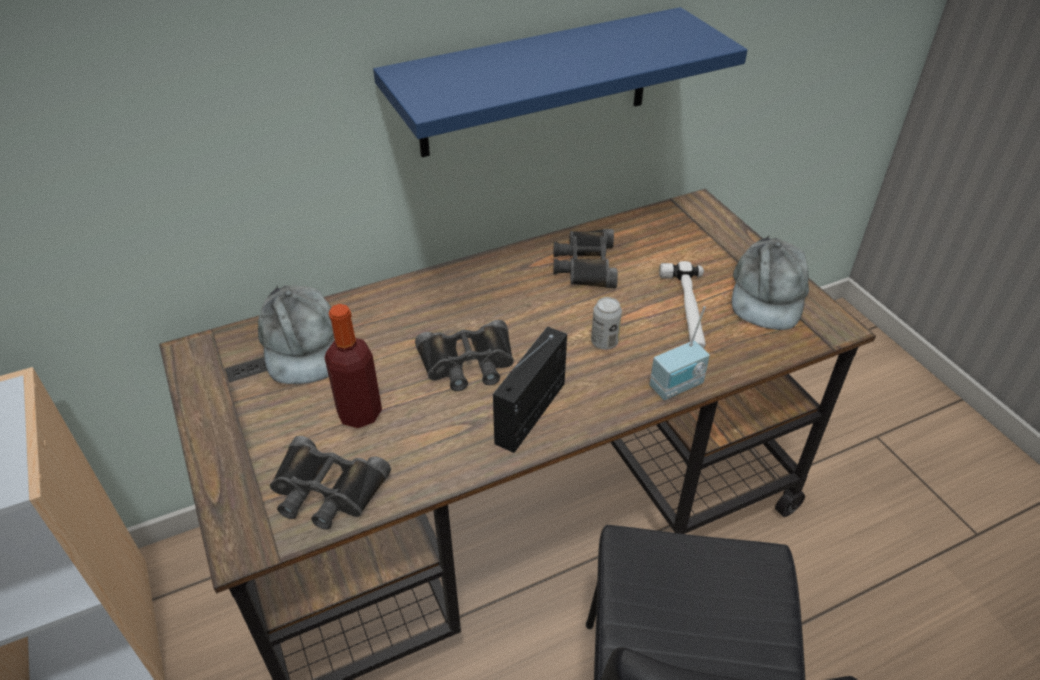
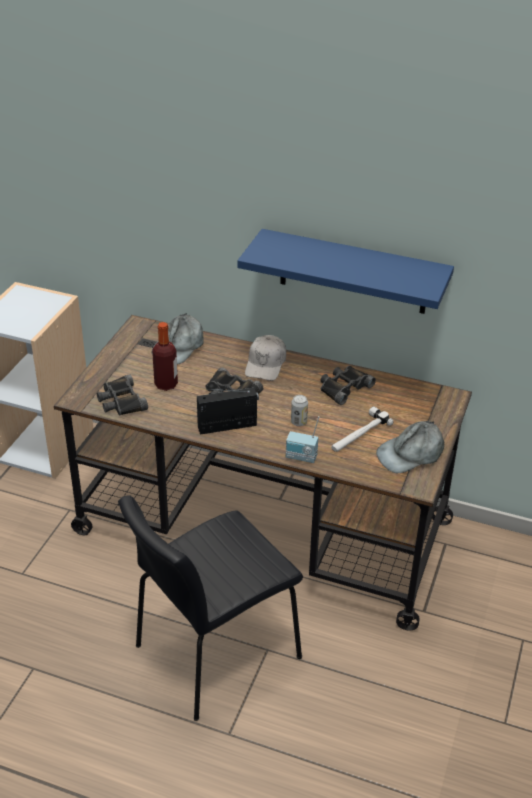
camera: 45 degrees right, 5 degrees down
(455, 295) = (266, 364): none -> white cap

